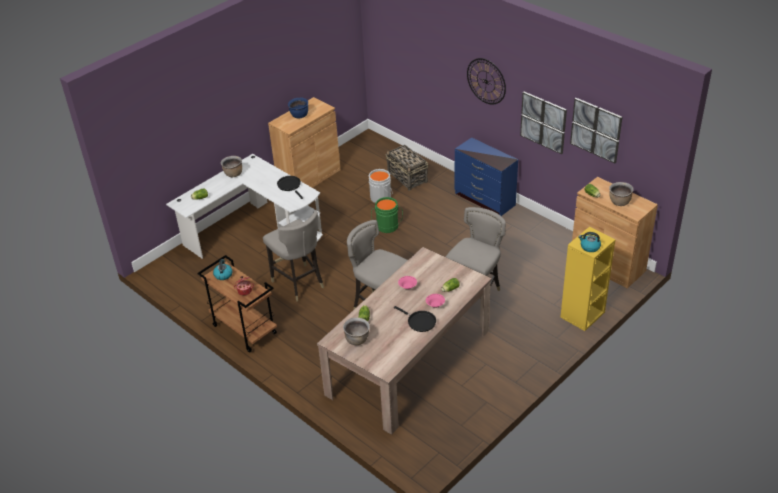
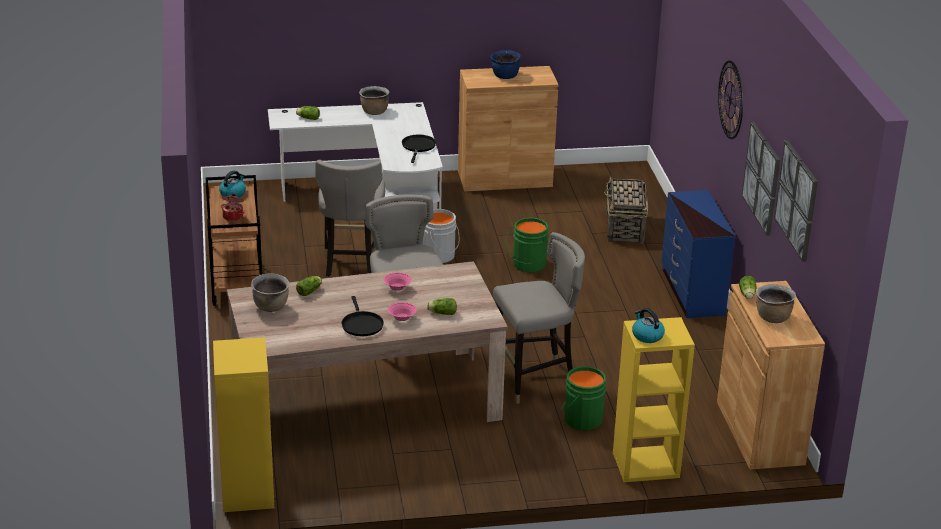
camera: 35 degrees right, 10 degrees down
(381, 197) = (564, 233): grey bucket -> grey bucket (440, 256)
(418, 458) = (247, 491): none -> yellow bookcase
(523, 306) = (581, 419): none -> green bucket

